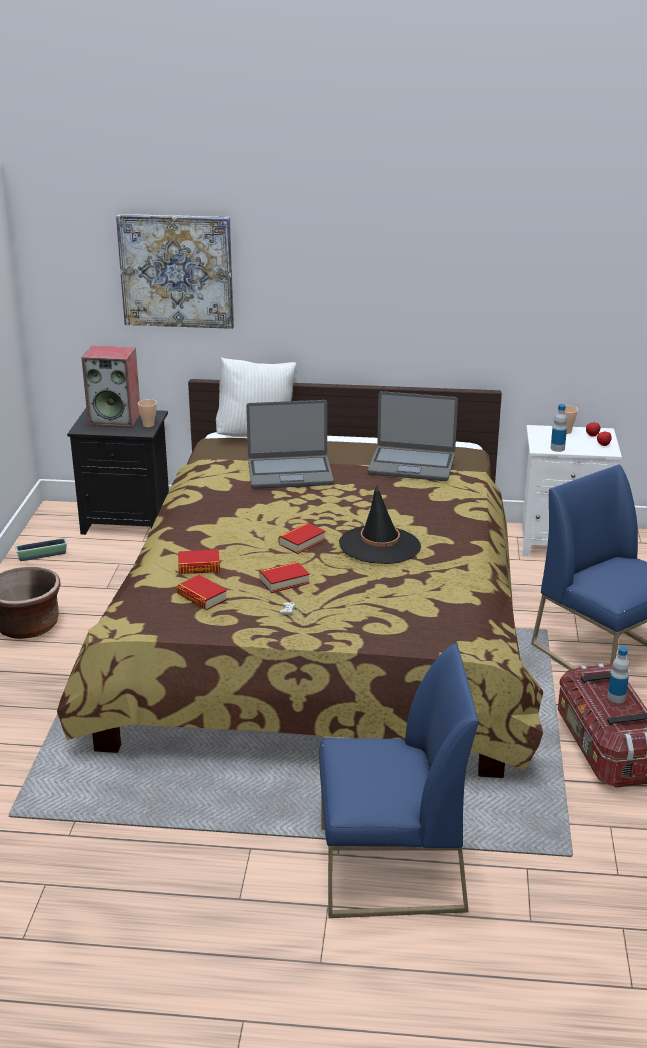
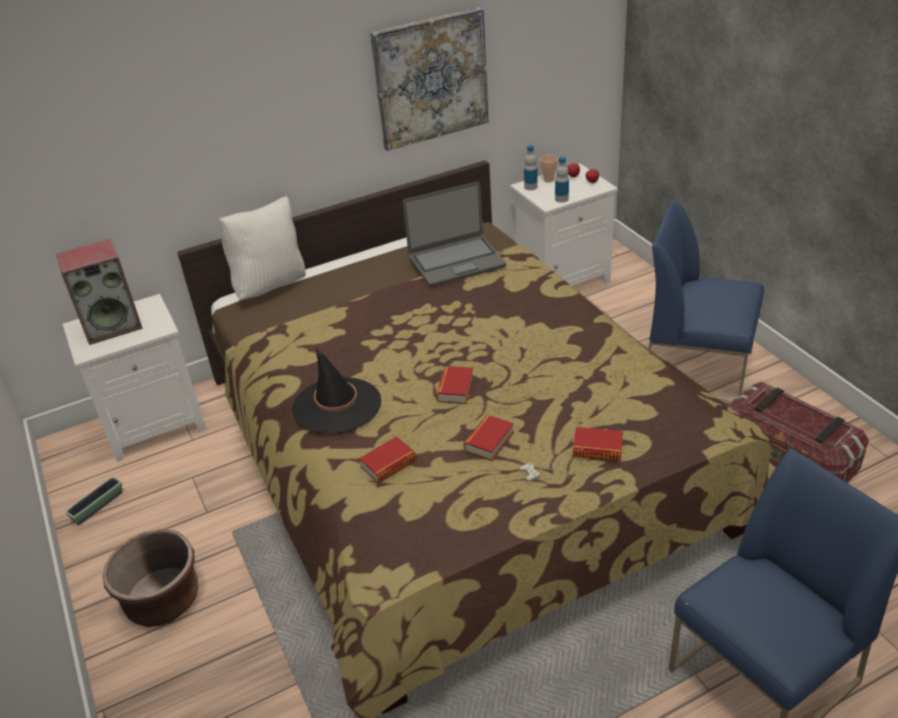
camera: 30 degrees left, 10 degrees up
(129, 521) = (156, 424): black nightstand -> white nightstand
(148, 425) = (158, 318): cup -> none
(176, 271) = (131, 136): picture -> picture (431, 79)
(202, 597) = (432, 500): book -> book (597, 449)
(290, 473) = (357, 316): laptop -> none
(379, 545) = (527, 360): black hat -> black hat (337, 405)
(616, 698) = (795, 414): bottle -> bottle (530, 187)

